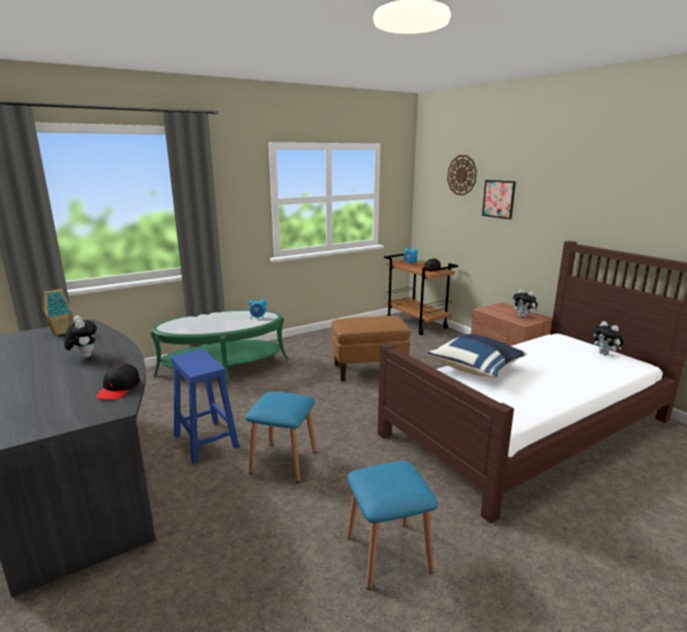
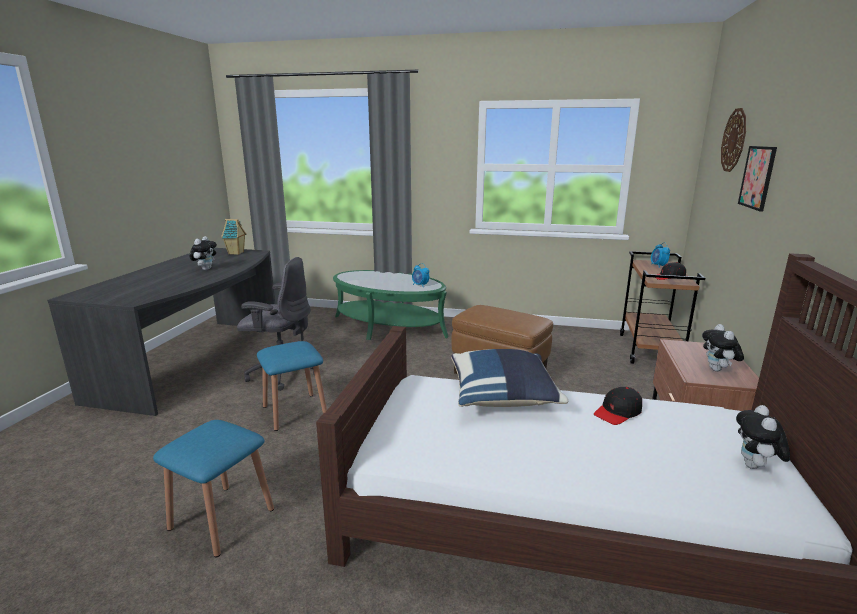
camera: 45 degrees right, 0 degrees up
(119, 389) = (166, 291): black cap -> black cap (618, 412)
(206, 441) = (282, 373): blue stool -> grey office chair

